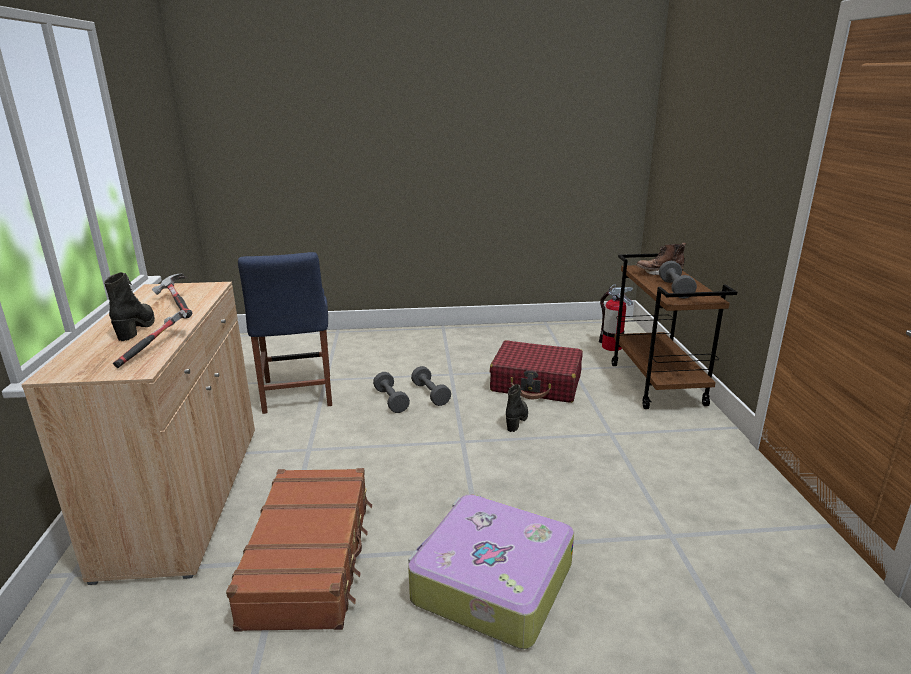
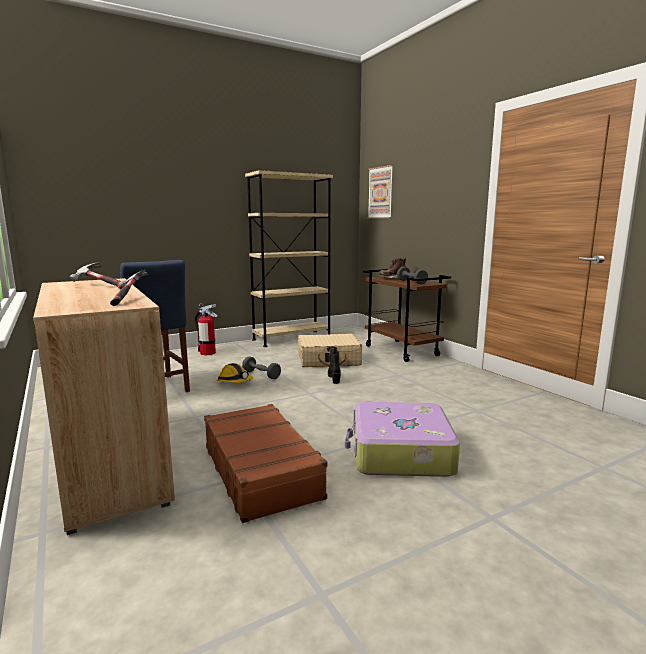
camera: 25 degrees left, 10 degrees down
(137, 328) = (87, 294): black boot -> none
(391, 401) = (235, 382): grey dumbbell -> hard hat
(520, 332) = (292, 338): none -> beige bookcase
(536, 383) = (329, 360): red suitcase -> beige suitcase
(611, 347) = (357, 338): fire extinguisher -> fire extinguisher (207, 353)
(678, 125) = (380, 192): none -> picture

